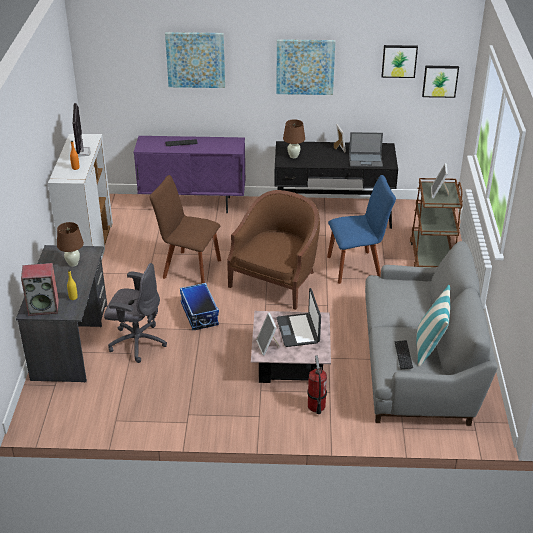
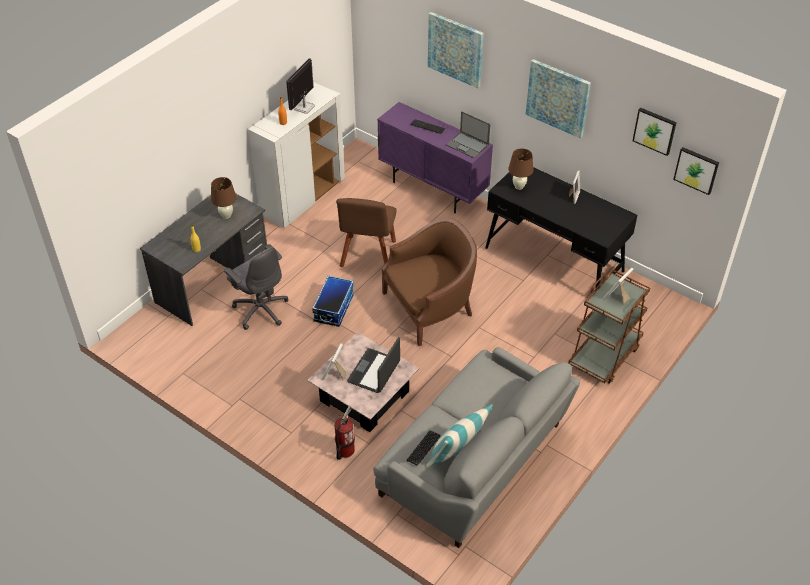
camera: 35 degrees right, 10 degrees up
(44, 307) = (168, 247): speaker -> none
(189, 268) = (368, 256): brown chair -> brown chair turned 135 degrees counterclockwise
(357, 267) = (518, 330): blue chair -> none
(366, 160) = (585, 223): laptop -> laptop (468, 145)

